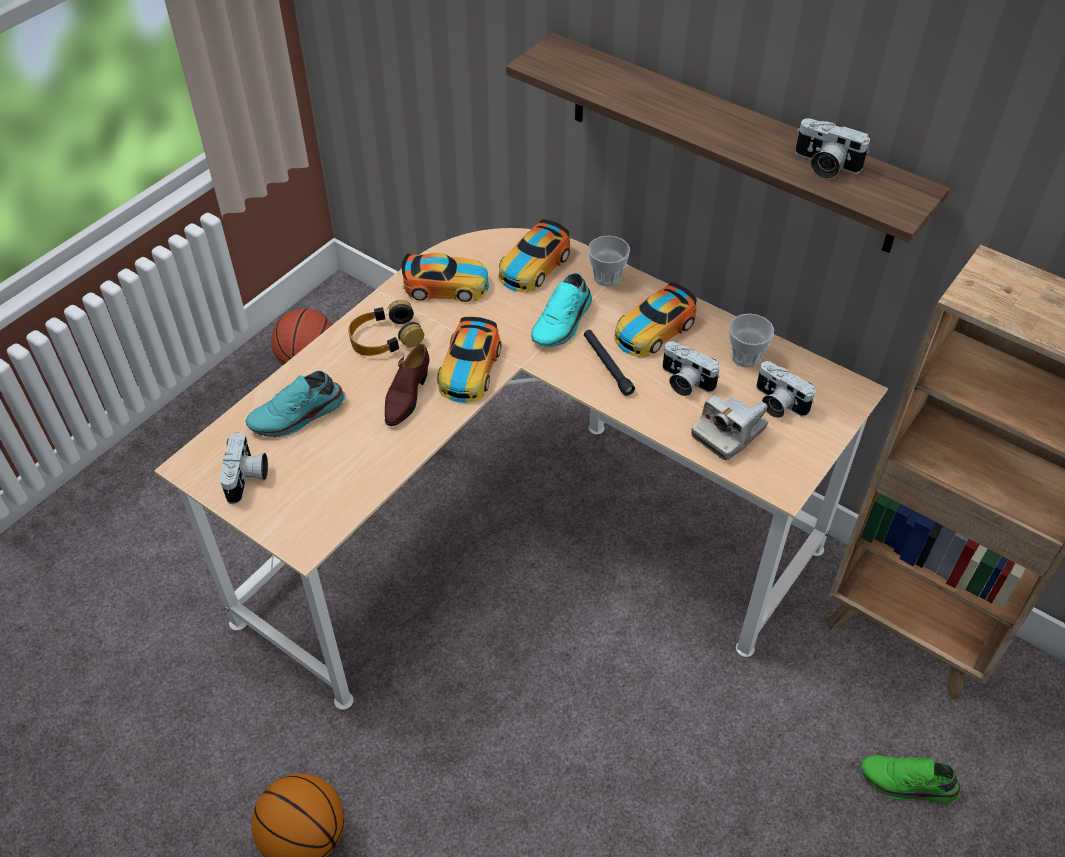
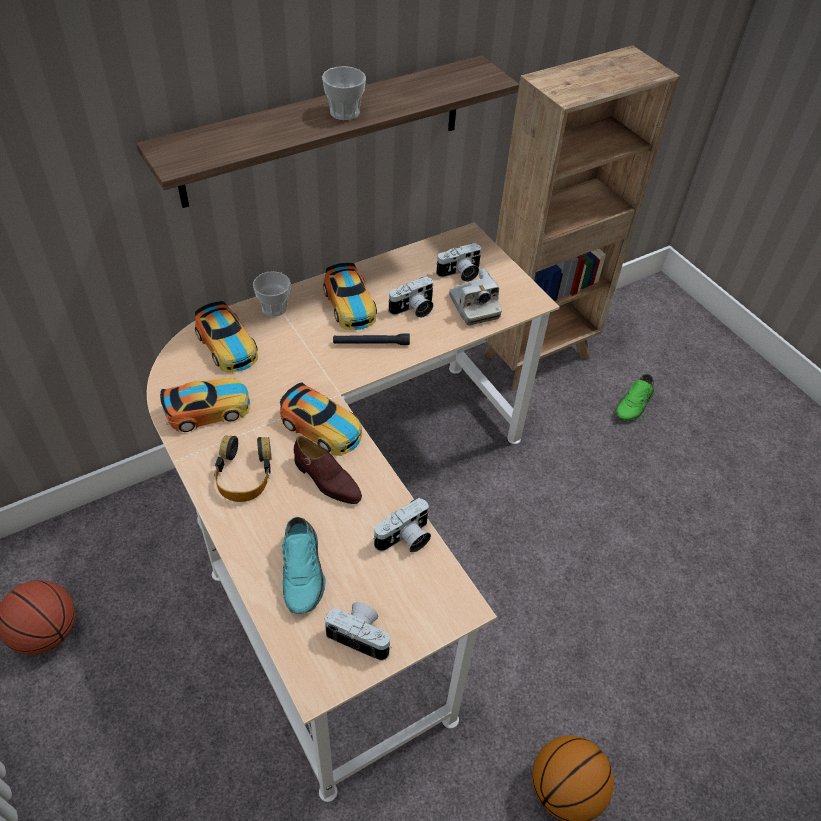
camera: 70 degrees left, 0 degrees up
(446, 285) = (208, 409): toy car -> toy car turned 45 degrees clockwise
(563, 323) = (308, 351): turquoise shoe -> none
(745, 357) = (408, 270): cup -> cup (344, 113)
(824, 165) = (427, 87): camera -> camera (405, 539)

